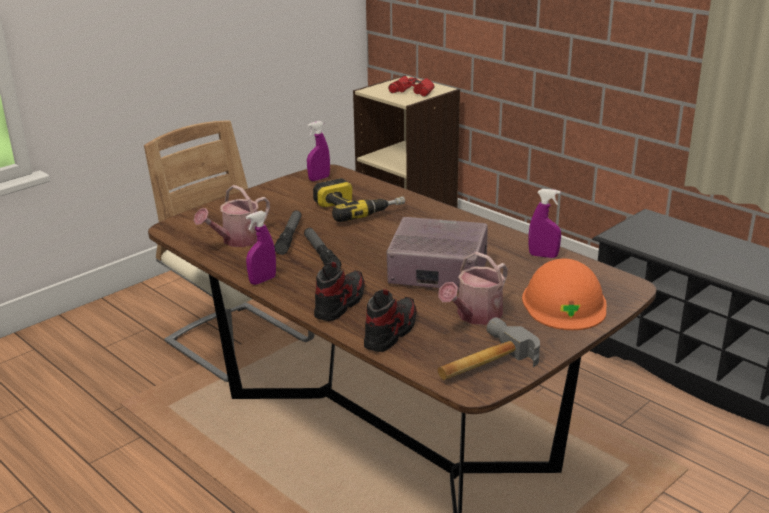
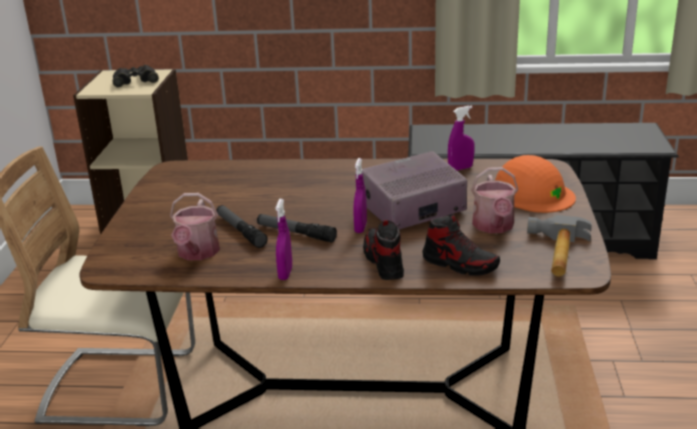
camera: 40 degrees left, 0 degrees up
(319, 179) = (175, 177): purple spray bottle -> purple spray bottle (360, 228)
(357, 208) = (257, 187): power drill -> none
(390, 332) = (460, 264): shoe -> shoe turned 135 degrees clockwise
(413, 91) = (135, 81): red binoculars -> black binoculars

